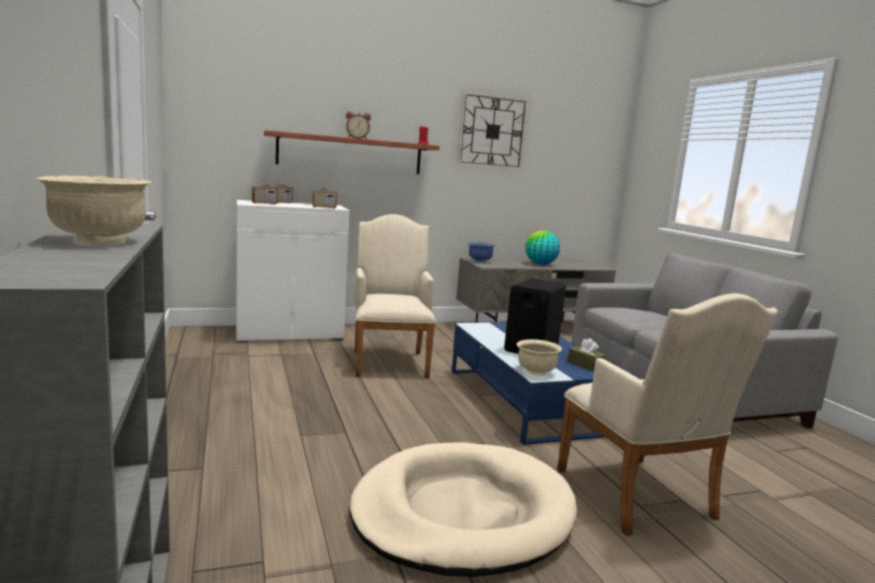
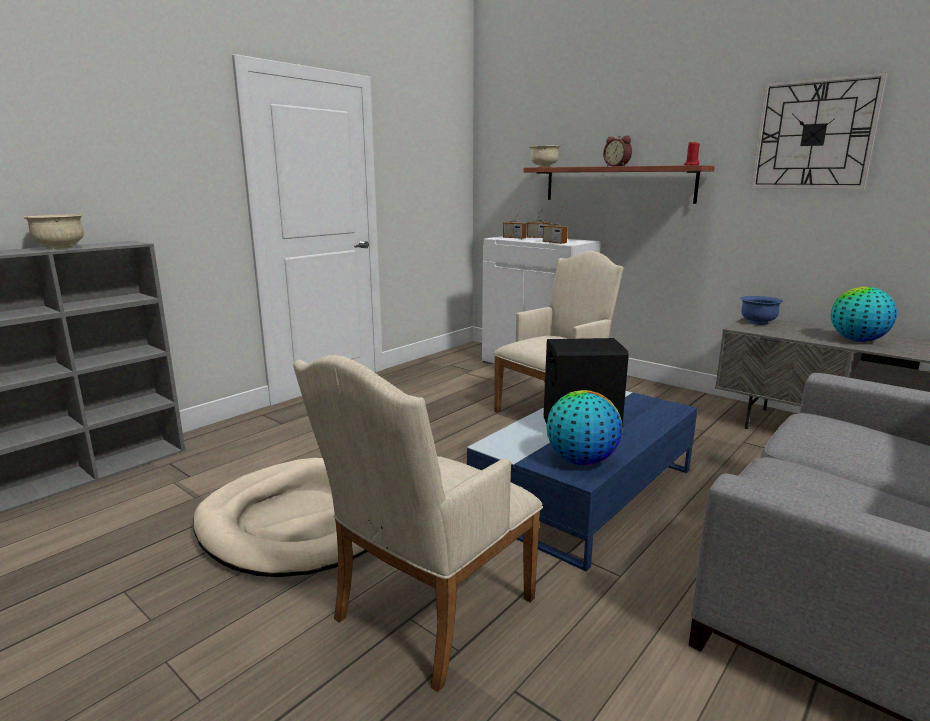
camera: 60 degrees right, 5 degrees up
(536, 372) = (502, 442): beige bowl -> beige bowl (544, 167)
(585, 365) = (581, 460): brown tissue box -> globe

